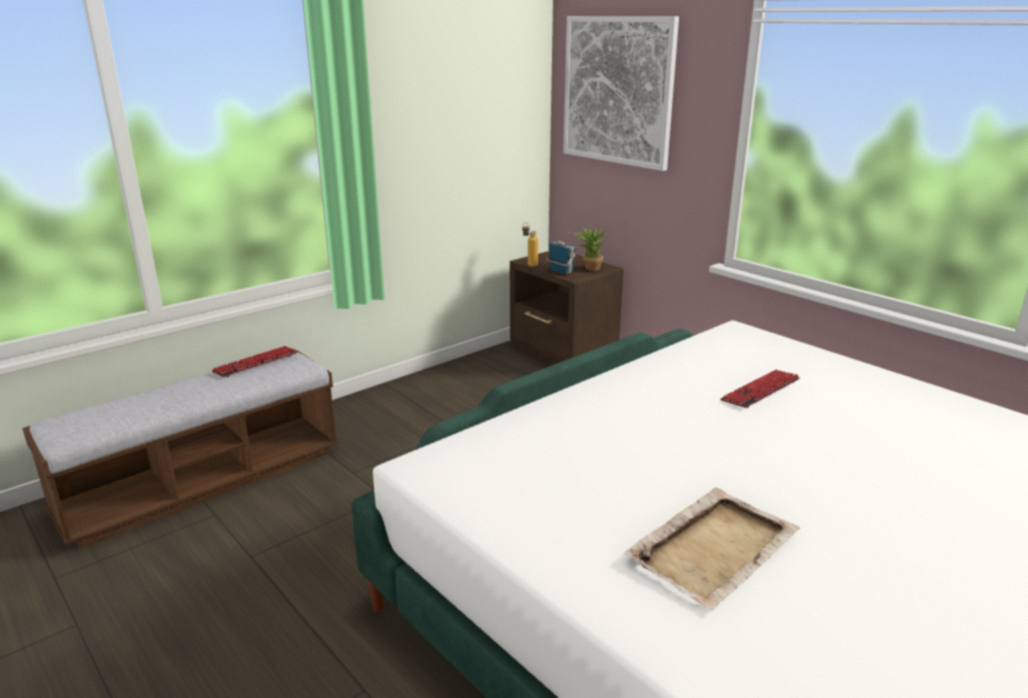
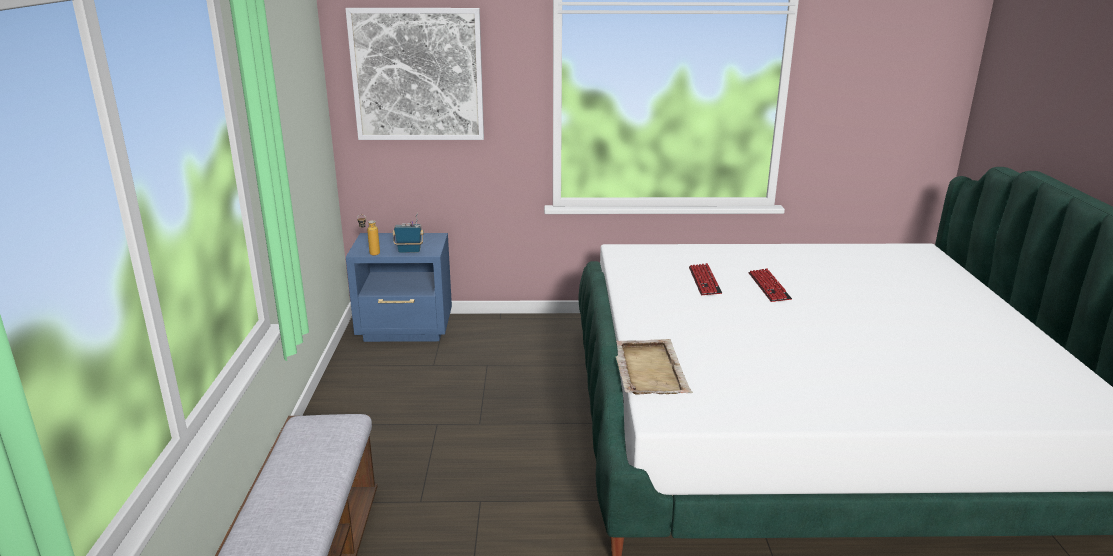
camera: 50 degrees left, 0 degrees up
(255, 363) = (294, 442): keyboard -> keyboard (769, 287)
(563, 354) = (406, 329): brown nightstand -> blue nightstand
(589, 268) = (424, 241): potted plant -> none
(714, 548) = (849, 367): beige tray -> beige tray (649, 369)

